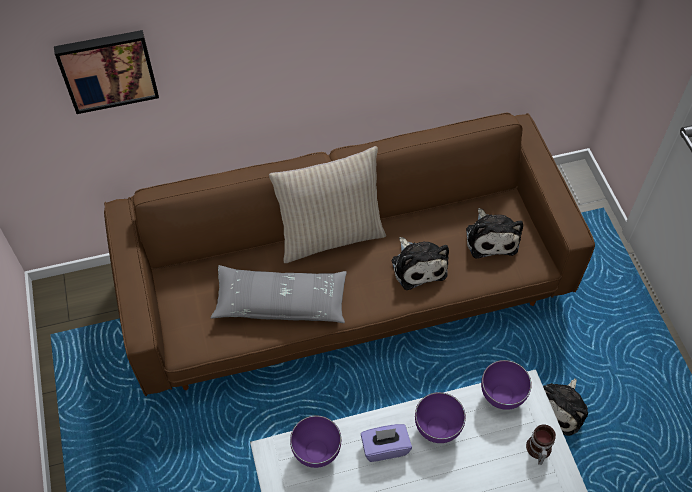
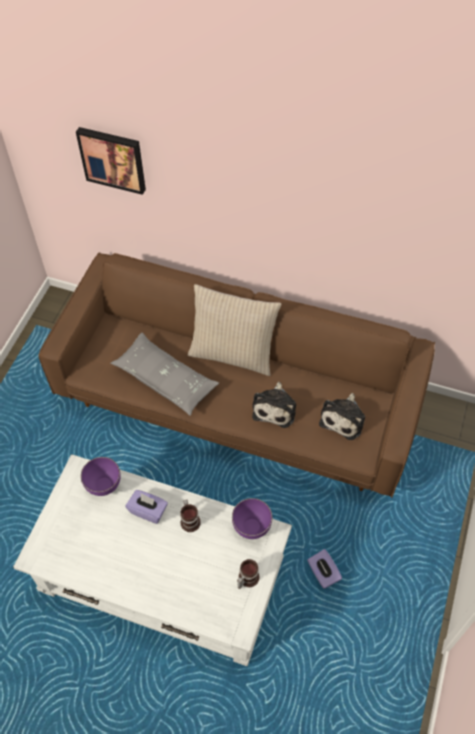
camera: 35 degrees right, 0 degrees up
(436, 429) = (190, 520): purple bowl -> mug
(561, 407) = (323, 573): plush toy -> purple tissue box

